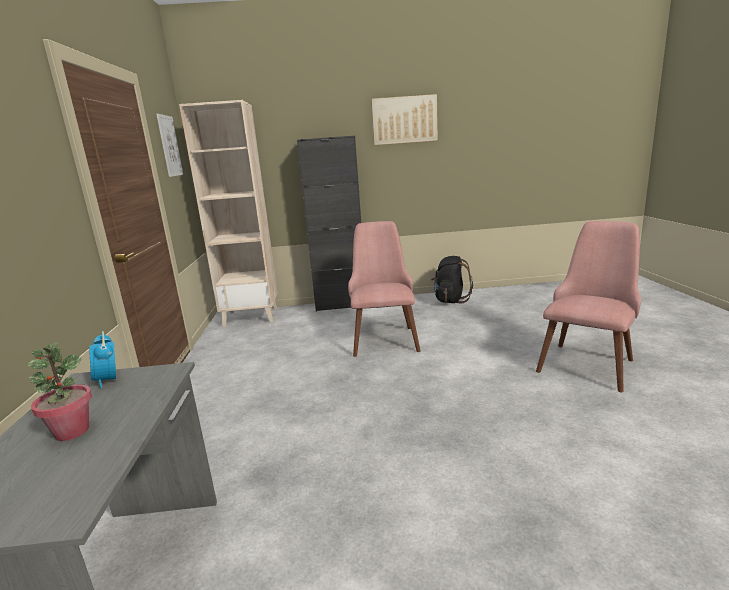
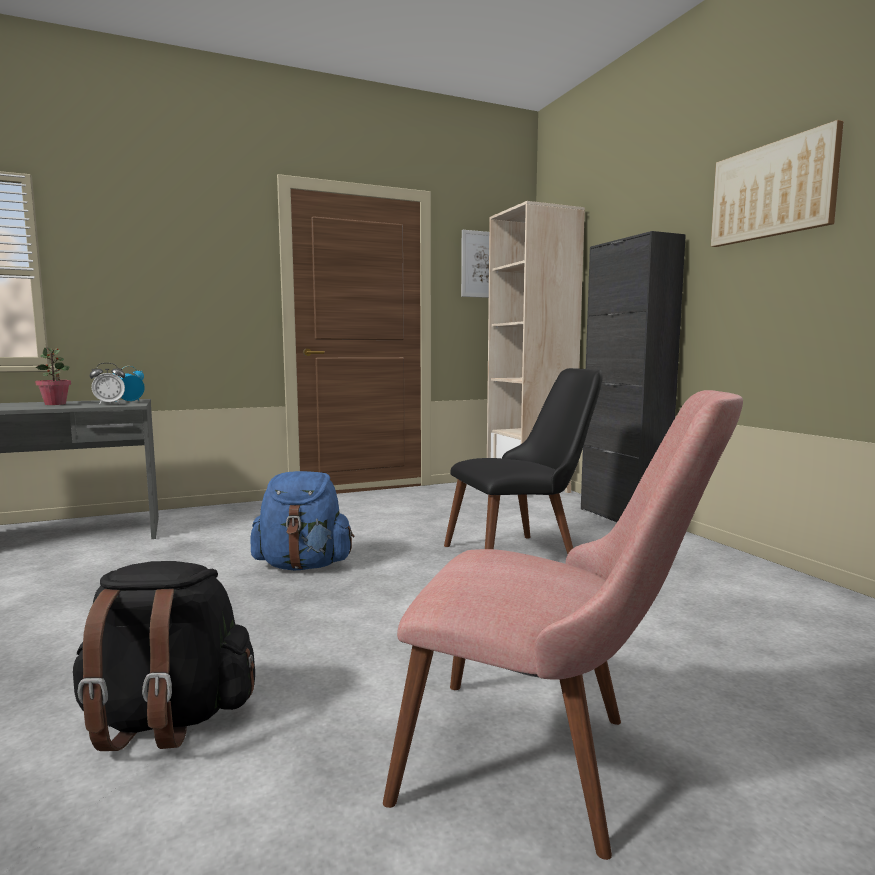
camera: 70 degrees right, 10 degrees down
(138, 387) = (109, 404): none -> alarm clock
(361, 408) = (304, 565): none -> blue backpack
(383, 336) = (524, 553): pink chair -> black chair
(450, 300) = (763, 585): black backpack -> black backpack (166, 719)

